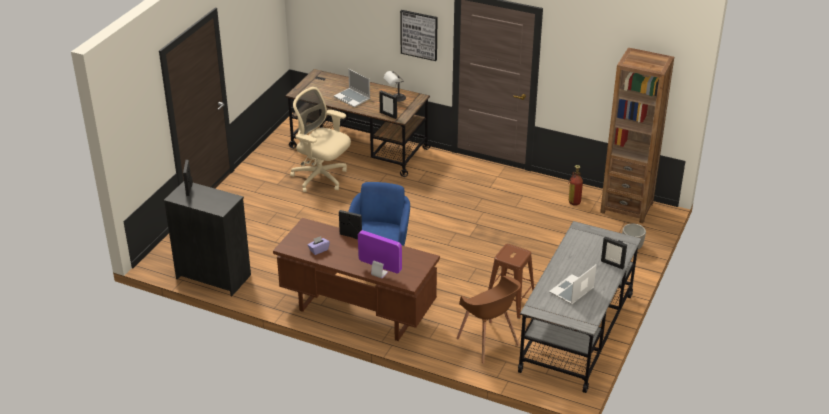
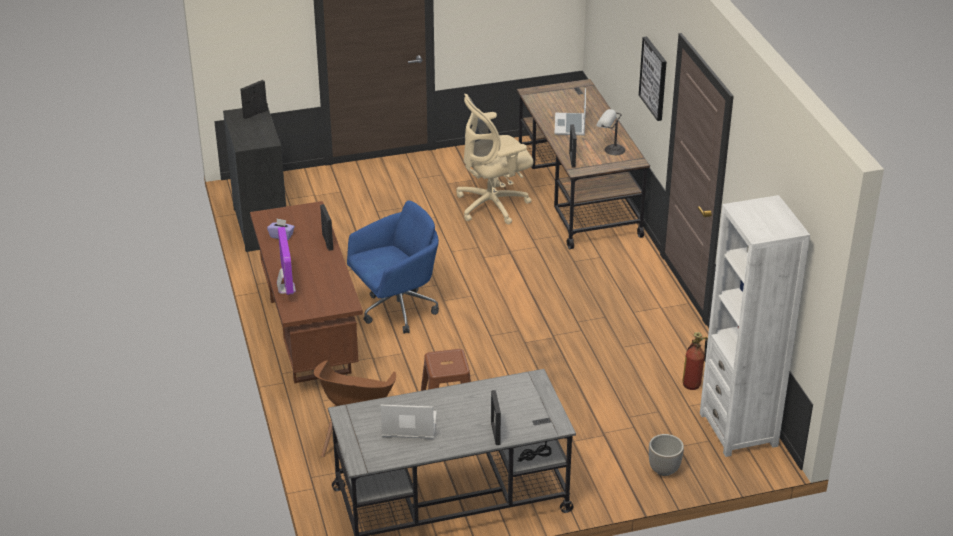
camera: 50 degrees right, 0 degrees up
(323, 178) = (495, 203): beige office chair -> beige office chair turned 105 degrees counterclockwise
(626, 208) = (738, 429): brown bookcase -> white bookcase

